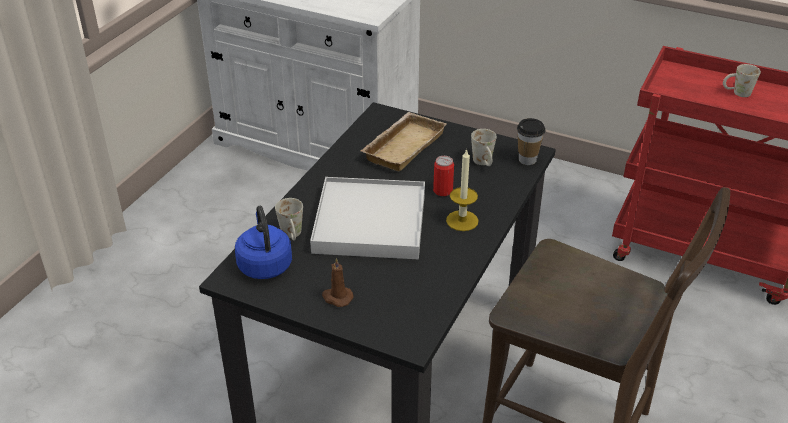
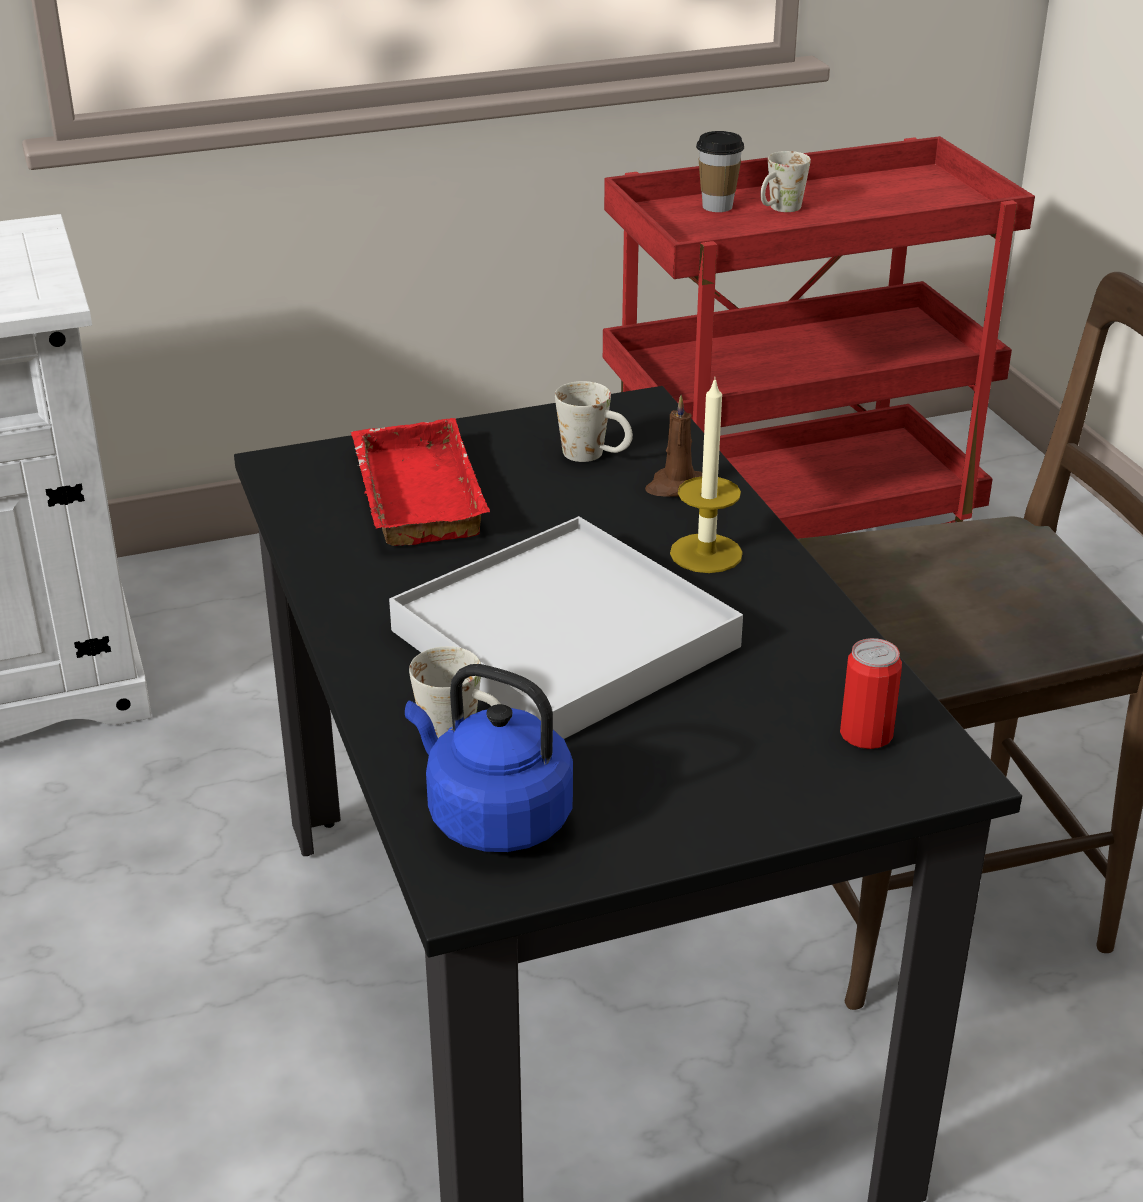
camera: 45 degrees left, 5 degrees down
(337, 297) = (716, 786): brown candle -> brown candle (675, 486)
(402, 145) = (412, 494): beige tray -> red tray
(443, 191) = (600, 527): can -> can (866, 734)
(527, 160) = (650, 419): cup -> cup (717, 206)

